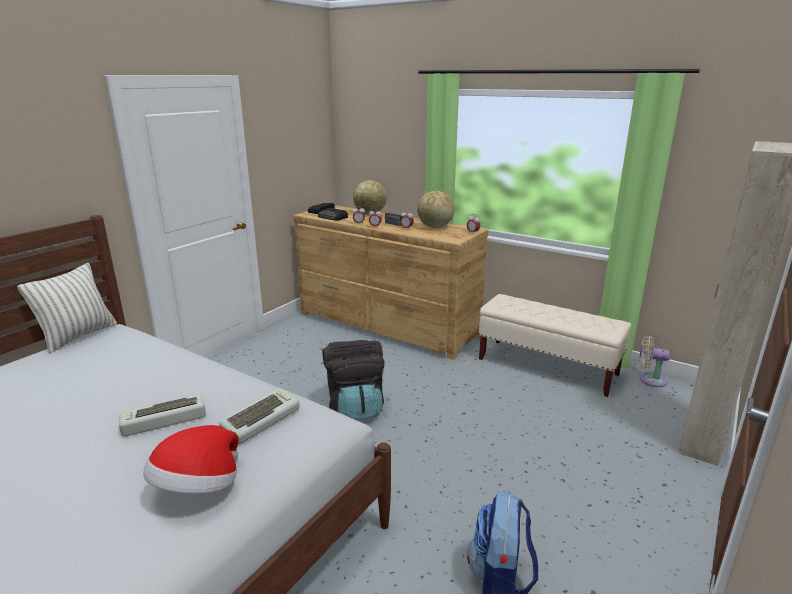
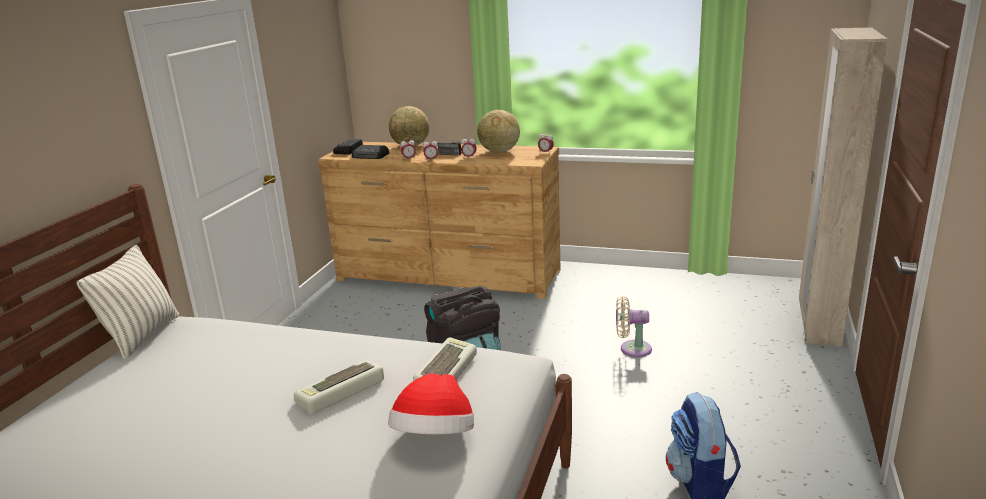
camera: 15 degrees left, 0 degrees up
(547, 367) = (646, 288): beige bench -> none
(649, 380) = (750, 282): beige fan -> beige fan (632, 349)

